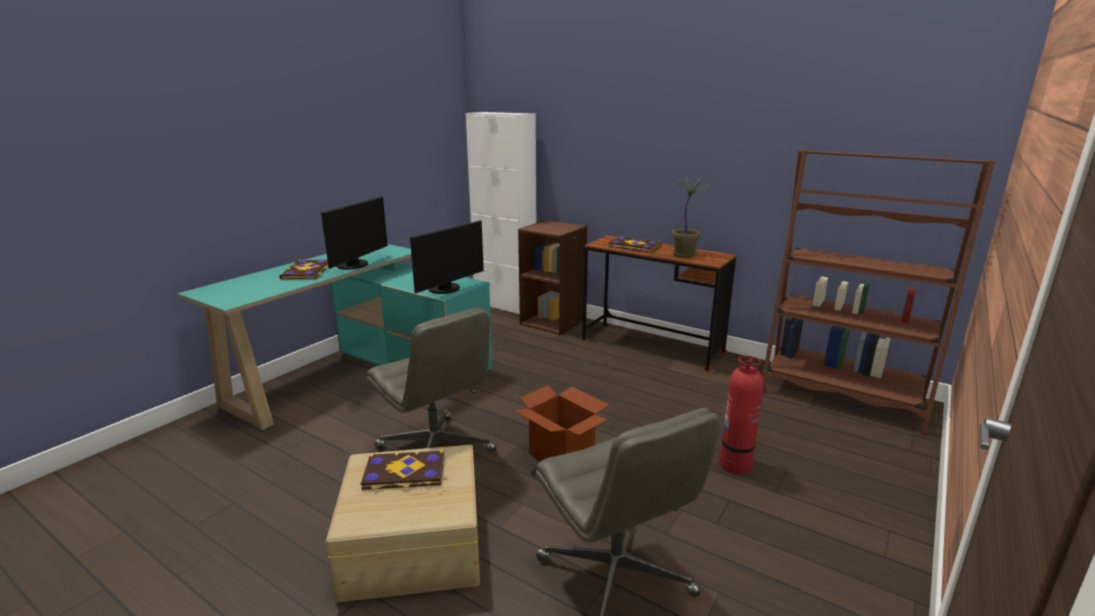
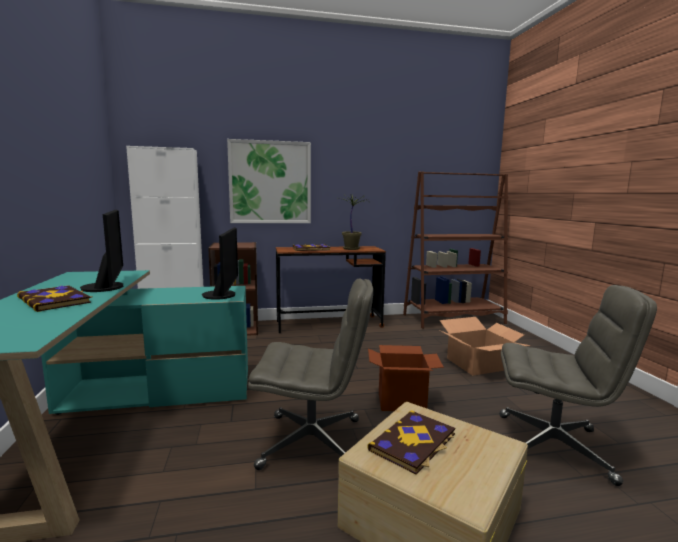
camera: 45 degrees left, 10 degrees down
(609, 153) = (270, 182): none -> picture
(735, 464) = (479, 364): fire extinguisher -> cardboard box

